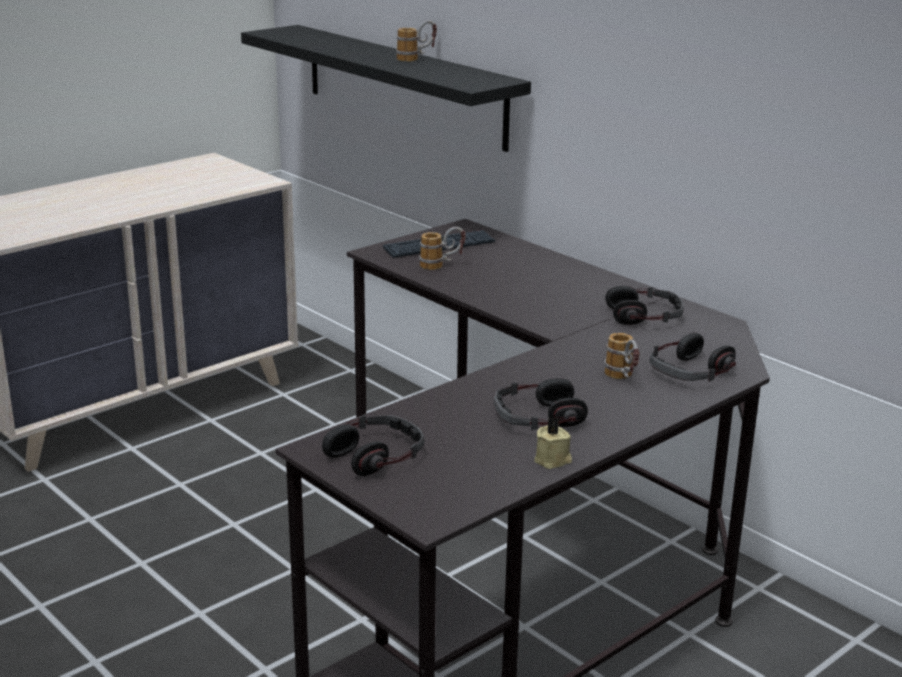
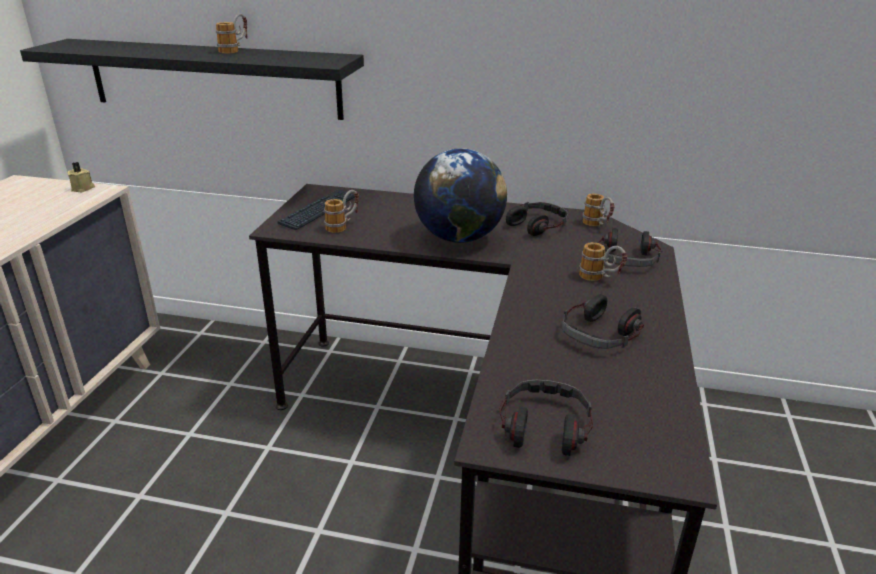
camera: 35 degrees left, 5 degrees up
(538, 305) = (459, 238): none -> globe
(553, 460) = (667, 368): beige candle -> beige candle (83, 188)
(715, 334) = (597, 226): none -> mug

